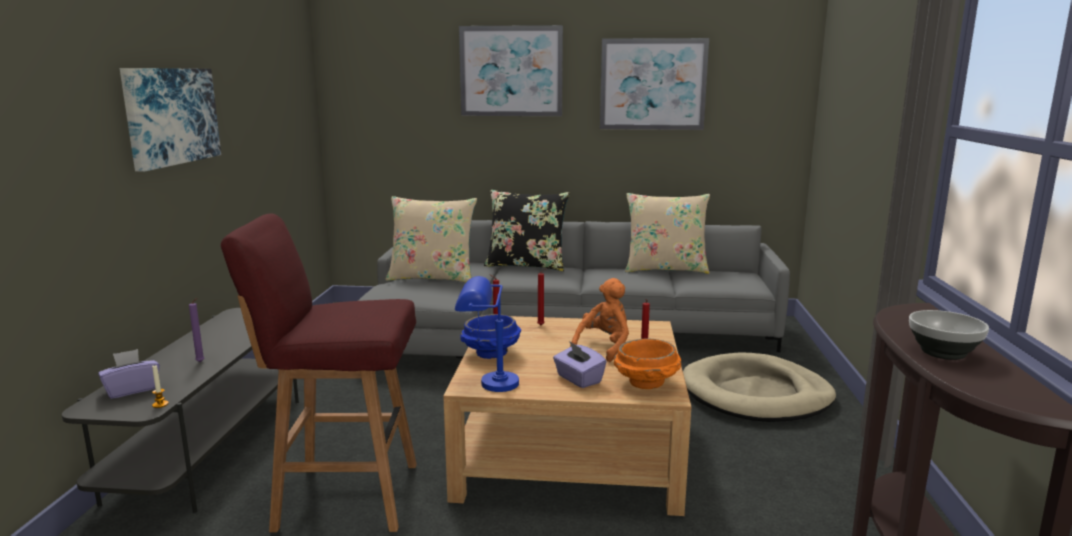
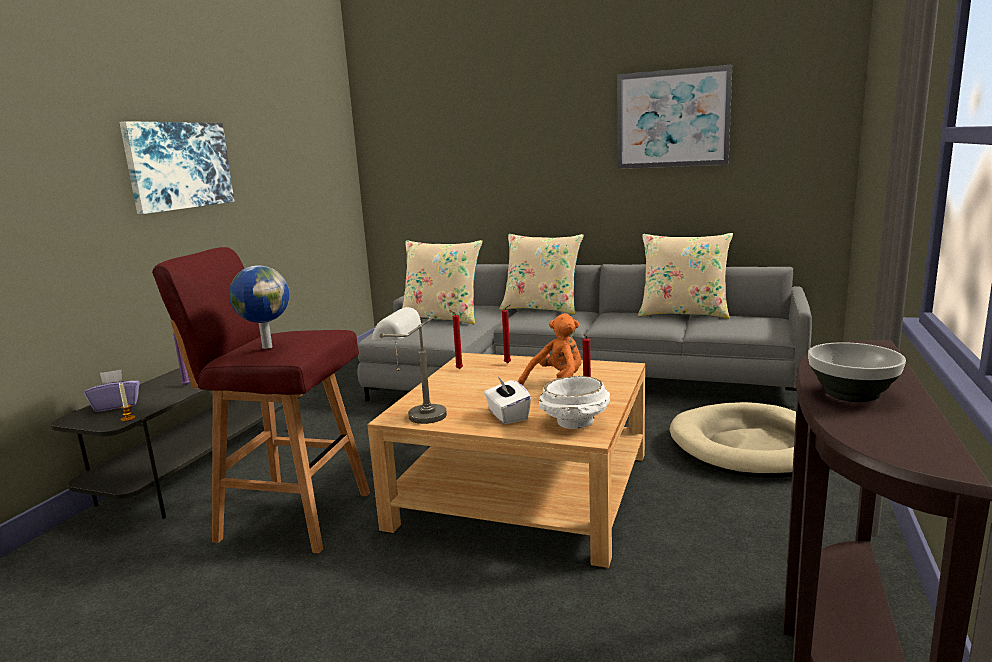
camera: 15 degrees right, 0 degrees up
(342, 321) = (267, 347): none -> globe
(486, 384) = (414, 416): blue table lamp -> grey table lamp
(491, 354) = (440, 388): blue bowl -> none
(511, 71) = (528, 115): picture -> none
(526, 265) = (541, 309): black pillow -> beige pillow
(578, 379) = (507, 415): purple tissue box -> white tissue box
(646, 383) = (575, 423): orange bowl -> white bowl

